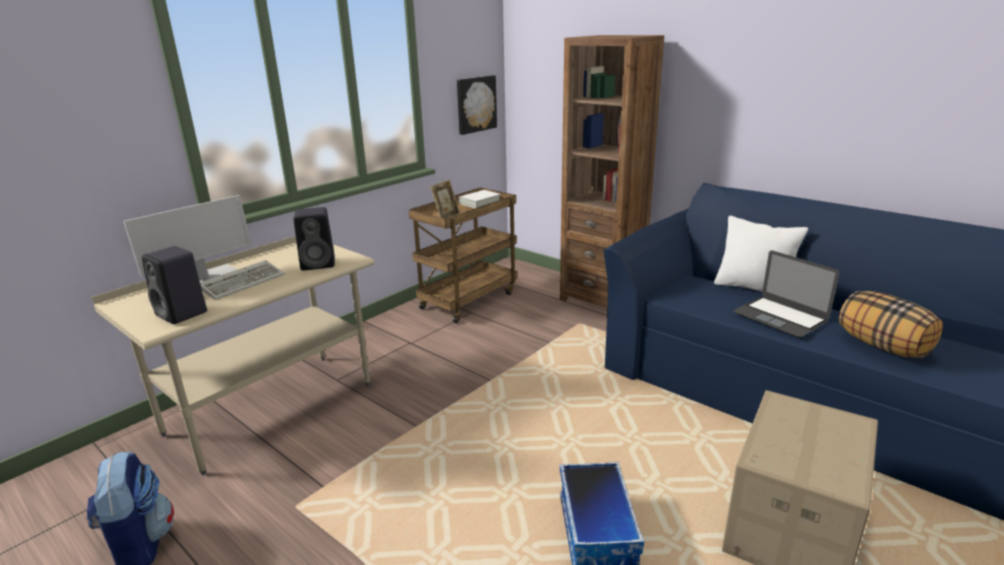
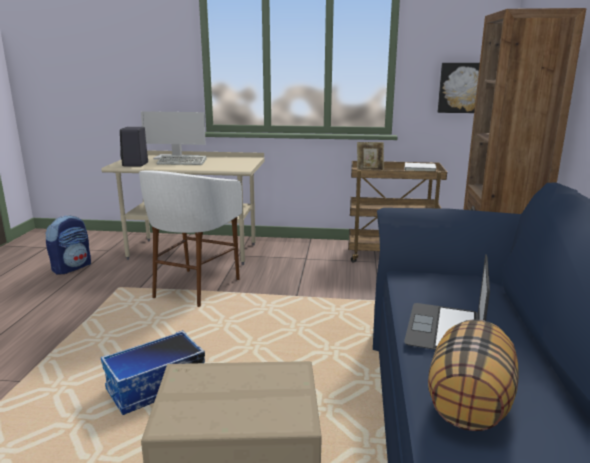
camera: 55 degrees right, 5 degrees down
(319, 263) = (226, 166): black speaker -> none
(386, 439) = (195, 288): none -> white stool
(753, 288) = (507, 310): white pillow -> none

